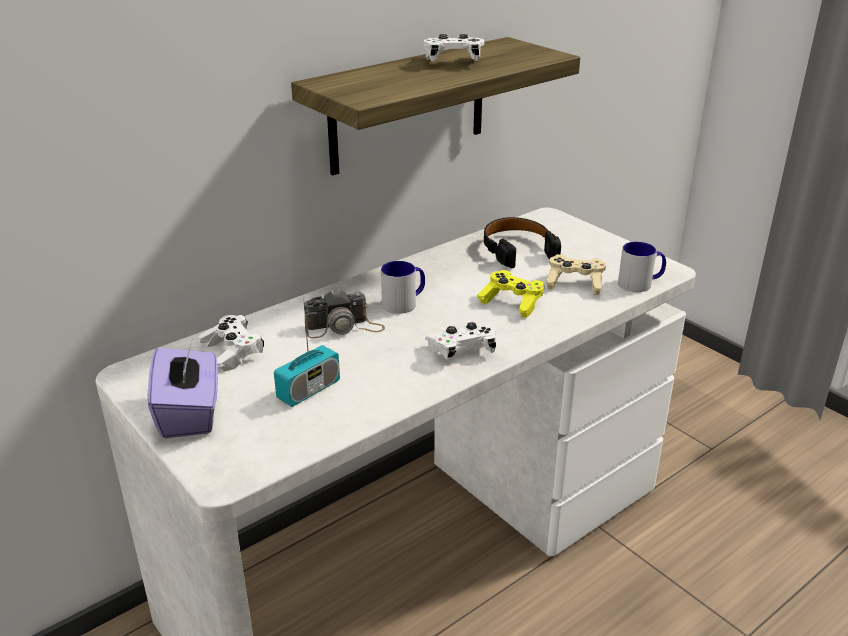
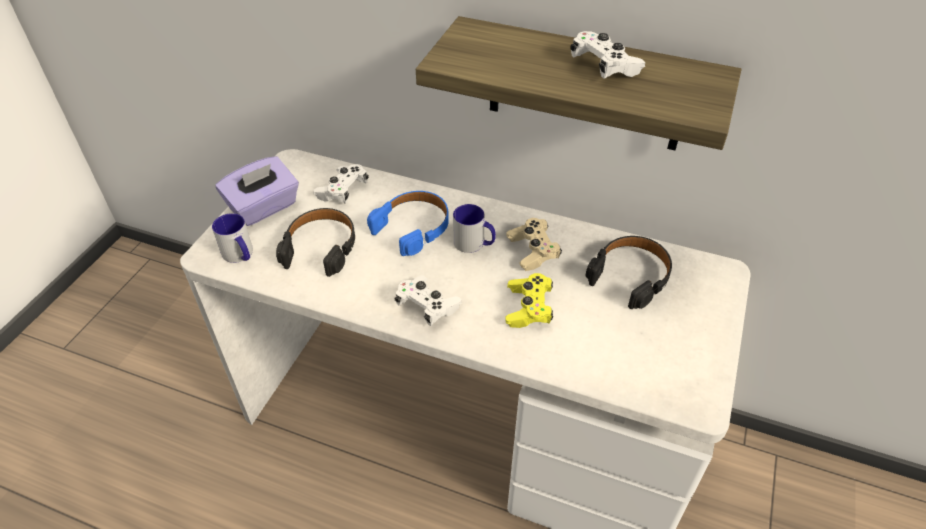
camera: 60 degrees right, 15 degrees up
(309, 390) = (321, 247): radio -> black headphones
(344, 327) = (413, 227): camera -> blue headphones
(574, 284) = (601, 340): beige game controller -> beige game controller (533, 251)
(640, 283) = (648, 391): mug -> mug (240, 255)

